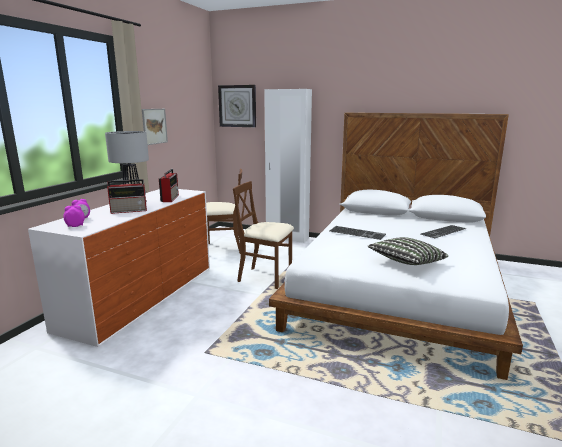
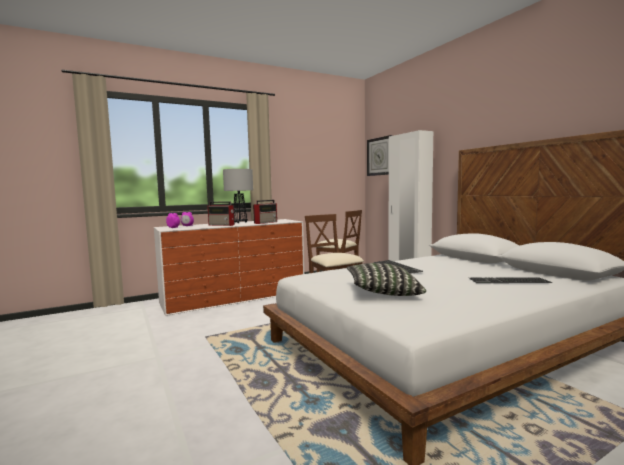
camera: 40 degrees right, 10 degrees down
(154, 126) = (289, 171): picture -> none

